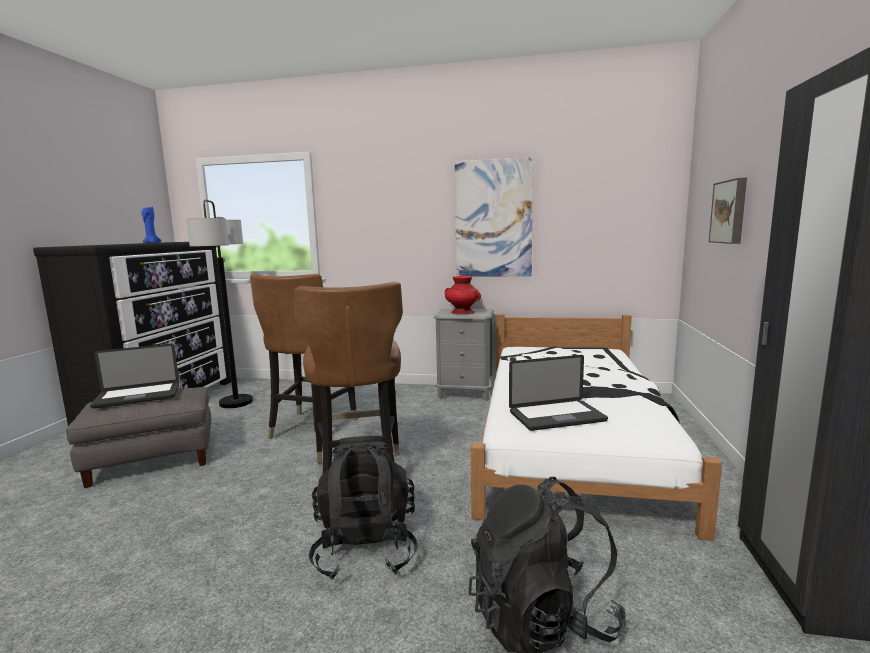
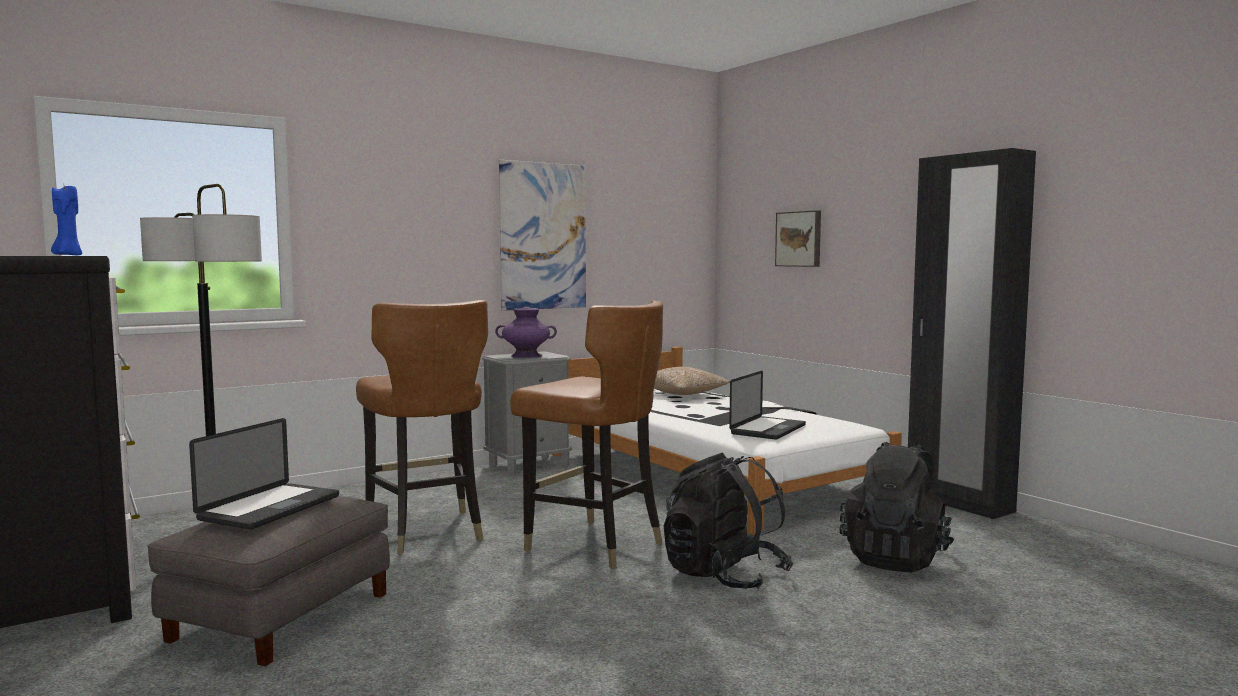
camera: 45 degrees left, 5 degrees down
(462, 312) = (526, 356): red vase -> purple vase
(590, 360) = (684, 394): none -> pillow

